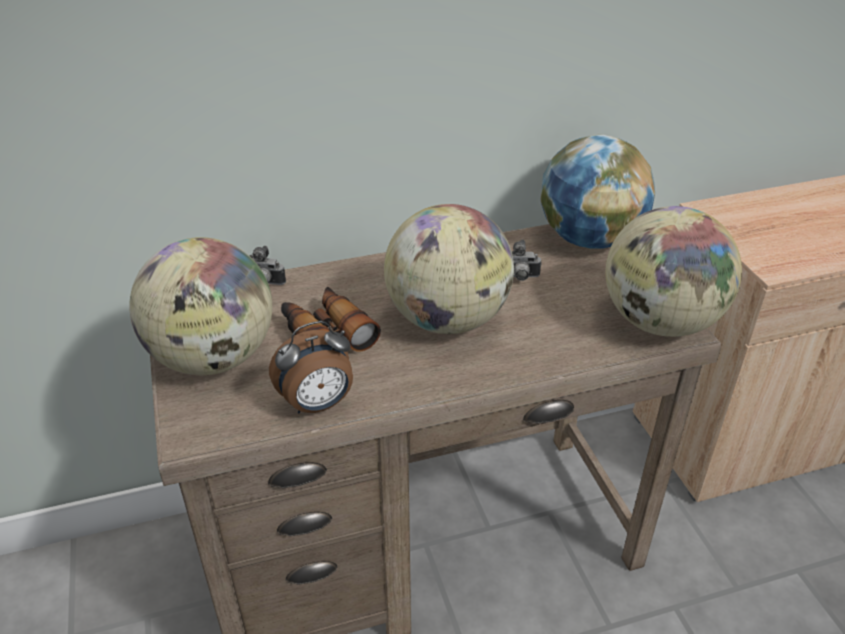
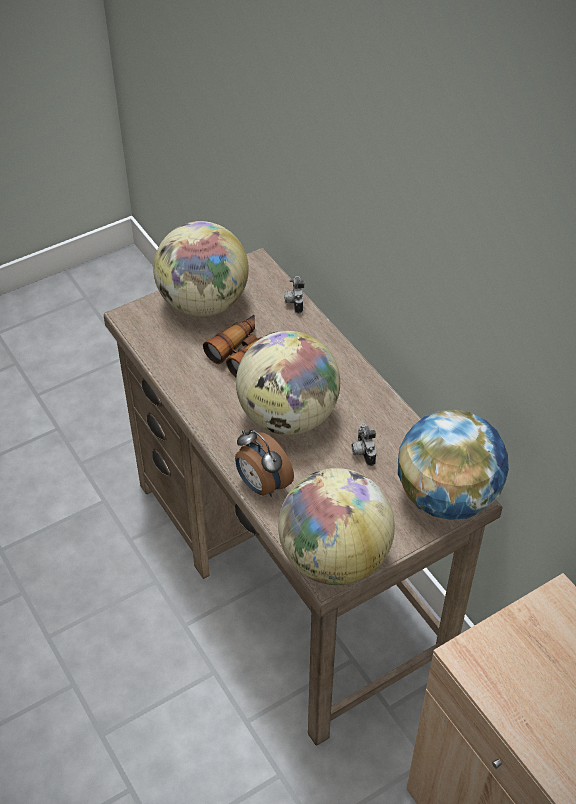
camera: 75 degrees right, 10 degrees up
(318, 404) = (173, 367): alarm clock -> alarm clock (262, 485)

